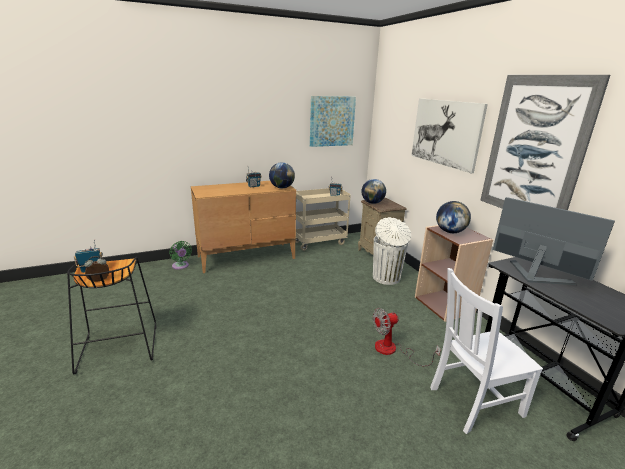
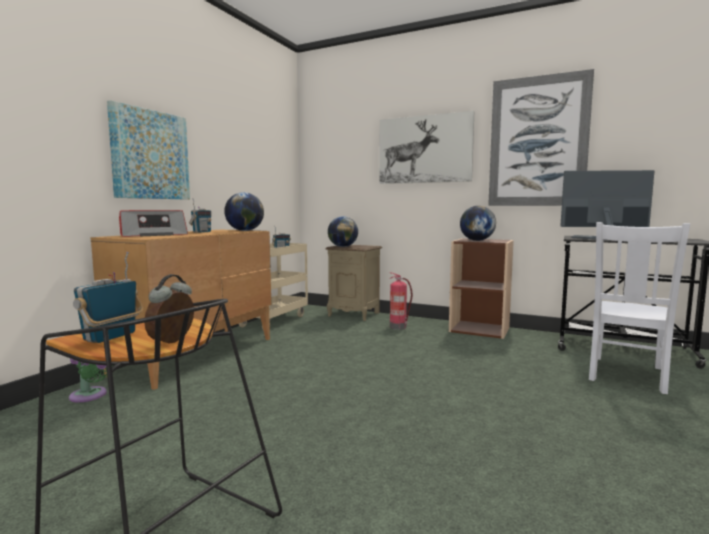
camera: 40 degrees left, 15 degrees down
(218, 188) = (153, 235): none -> radio
(332, 121) = (265, 153): picture -> picture (150, 155)
(386, 278) = (399, 327): white trash can -> fire extinguisher
(393, 350) = (514, 369): fan -> none

